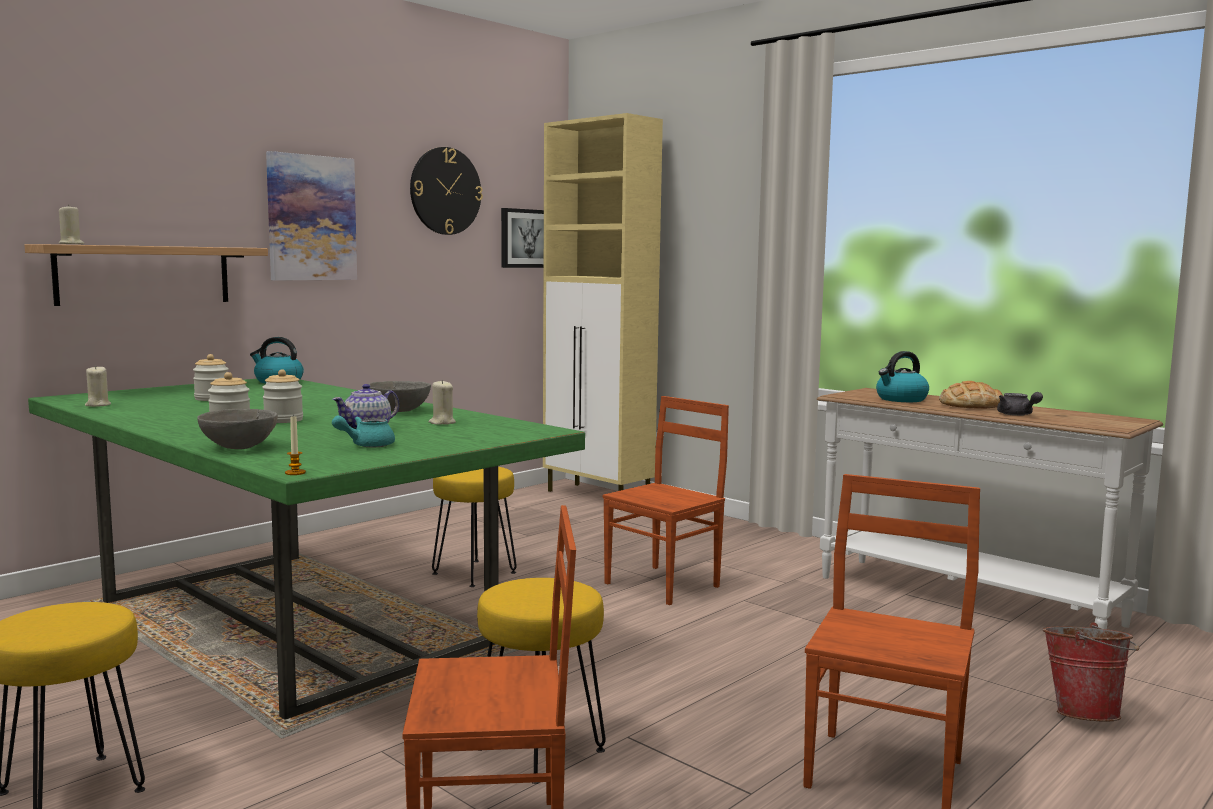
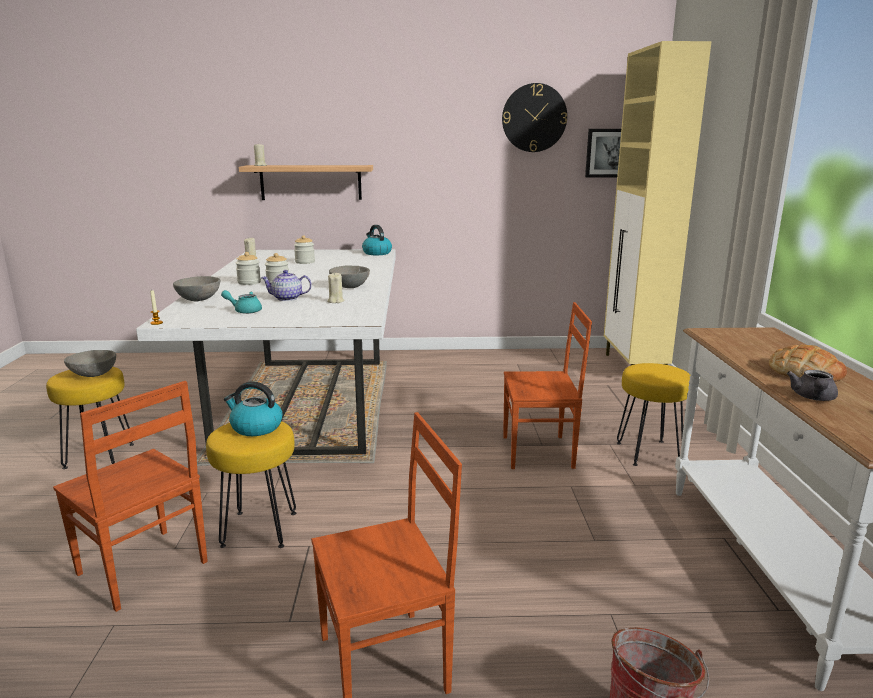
camera: 45 degrees right, 10 degrees up
(85, 616) = (94, 375): none -> grey bowl
(292, 624) = (307, 404): green dining table -> white dining table
(311, 218) = (421, 143): picture -> none
(475, 573) = (445, 403): yellow stool -> yellow stool (649, 453)
(901, 399) = (751, 349): kettle -> kettle (255, 427)

